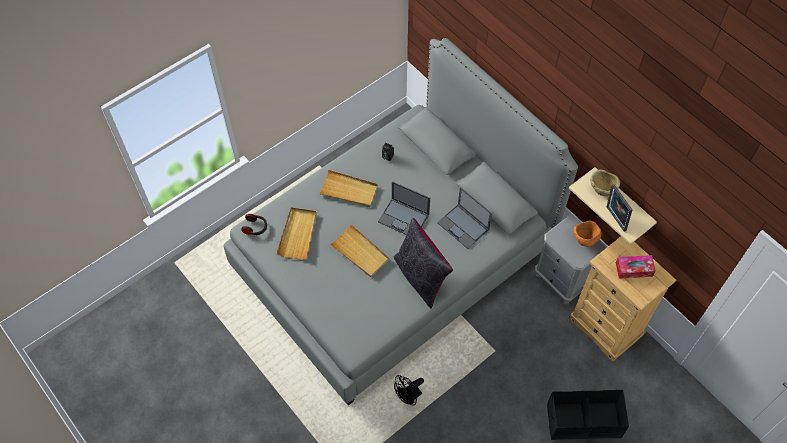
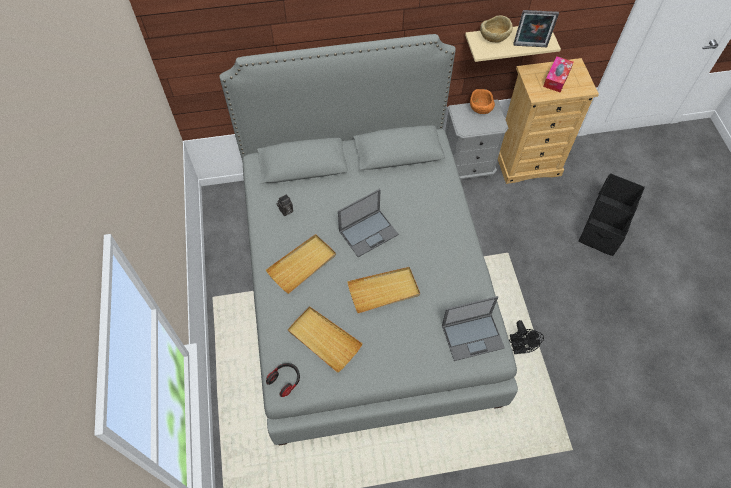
camera: 60 degrees left, 0 degrees up
(421, 277) = (444, 252): black pillow -> none
(463, 226) = (409, 189): laptop -> laptop (473, 336)

